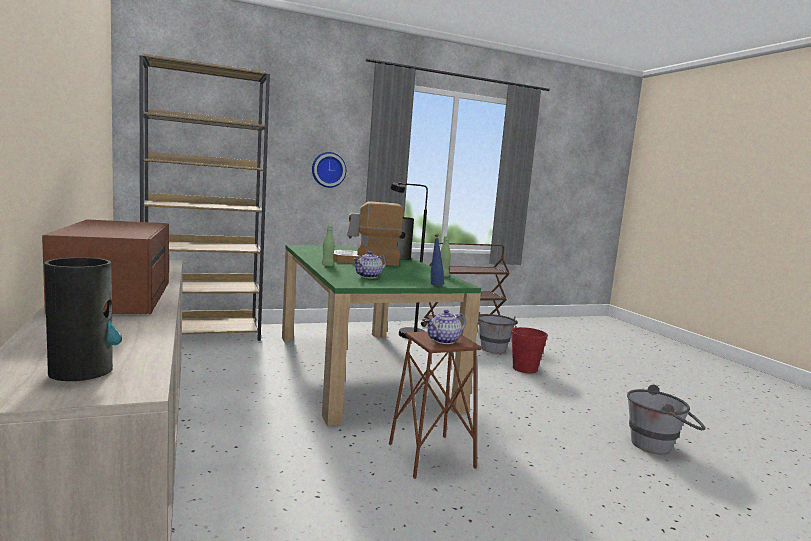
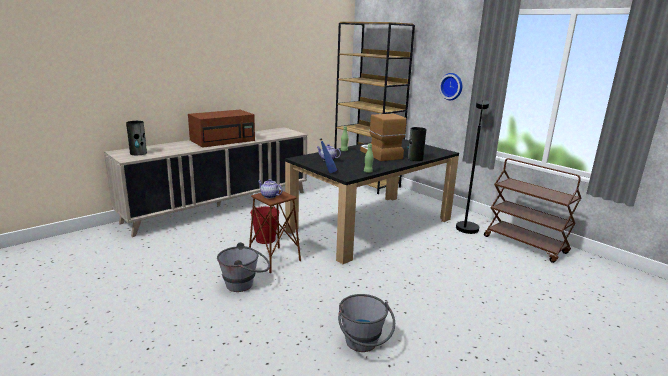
camera: 70 degrees right, 10 degrees up
(361, 369) = (372, 225): green dining table -> black dining table
(493, 347) = (497, 262): grey bucket -> grey bucket (245, 284)
(525, 368) = (463, 280): red bucket -> red bucket (265, 239)

